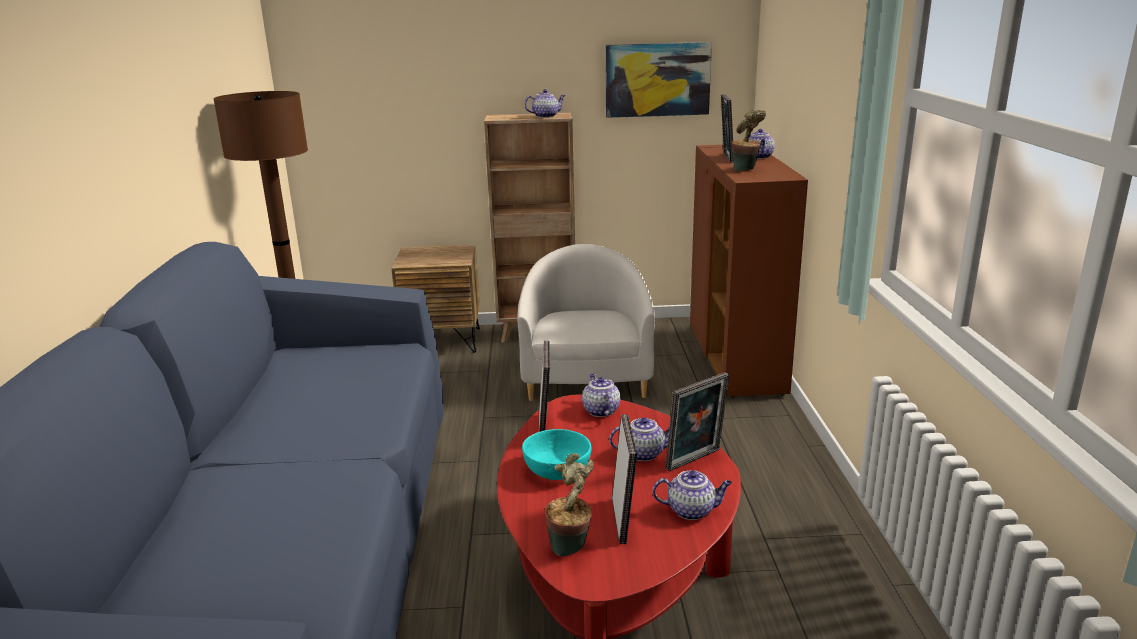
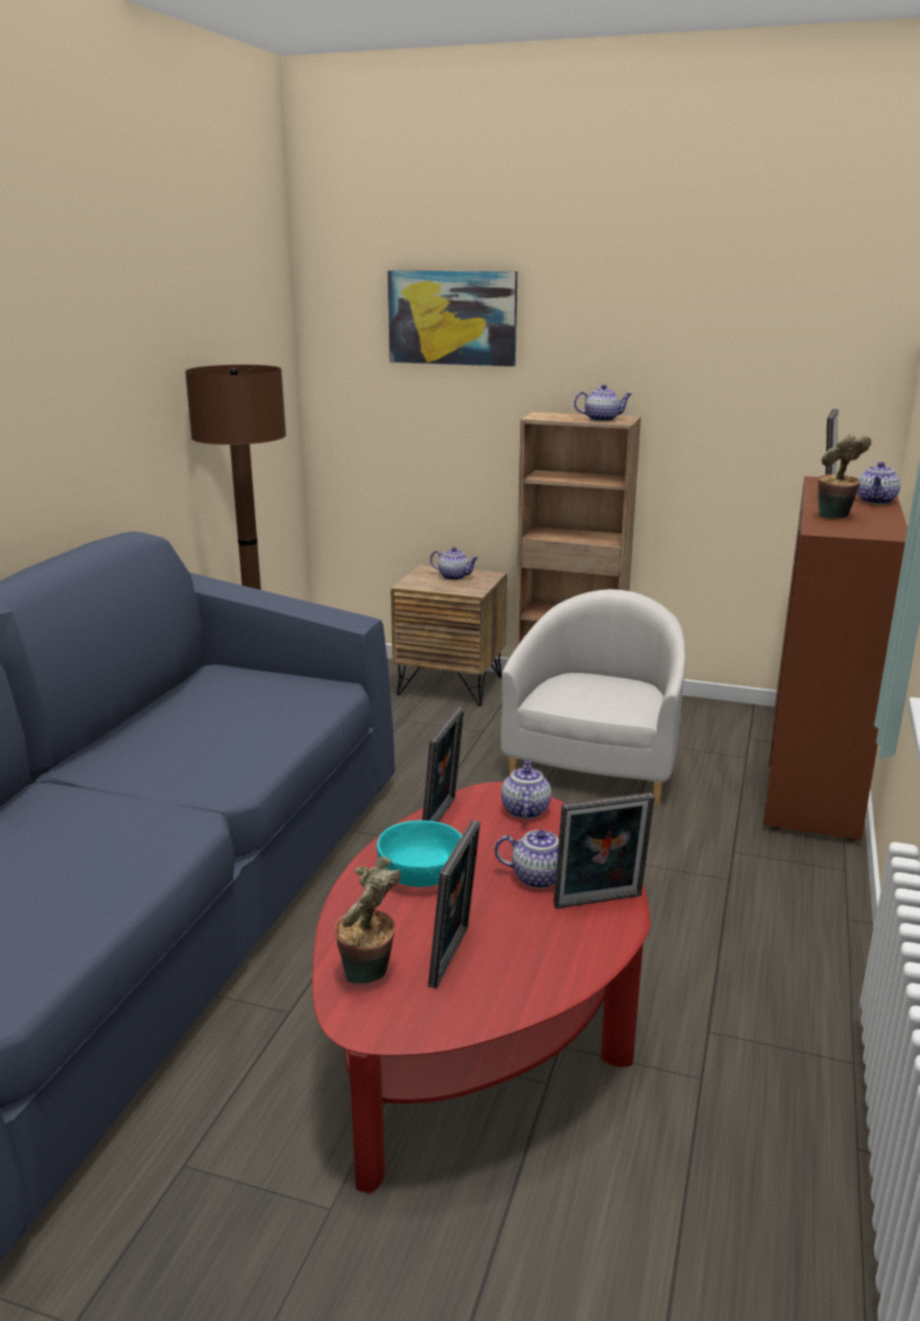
camera: 20 degrees right, 0 degrees up
(657, 79) = (765, 382): picture -> picture (452, 318)
(692, 510) = (549, 967): teapot -> teapot (454, 577)

